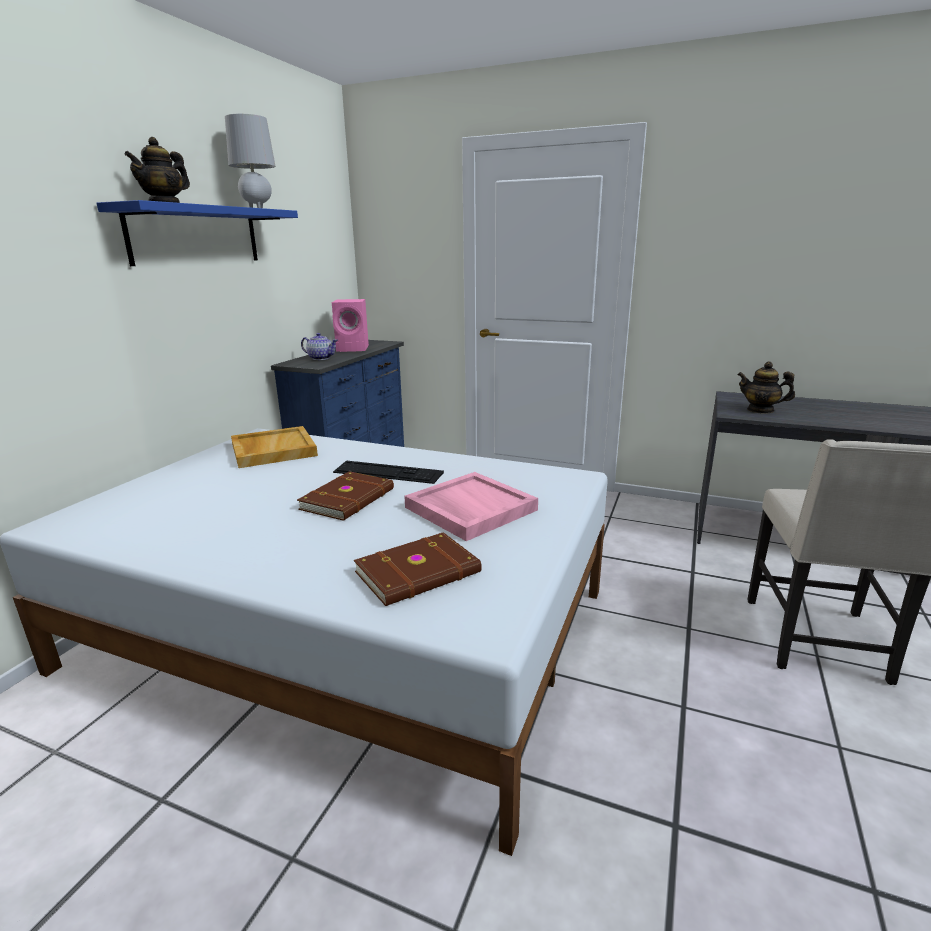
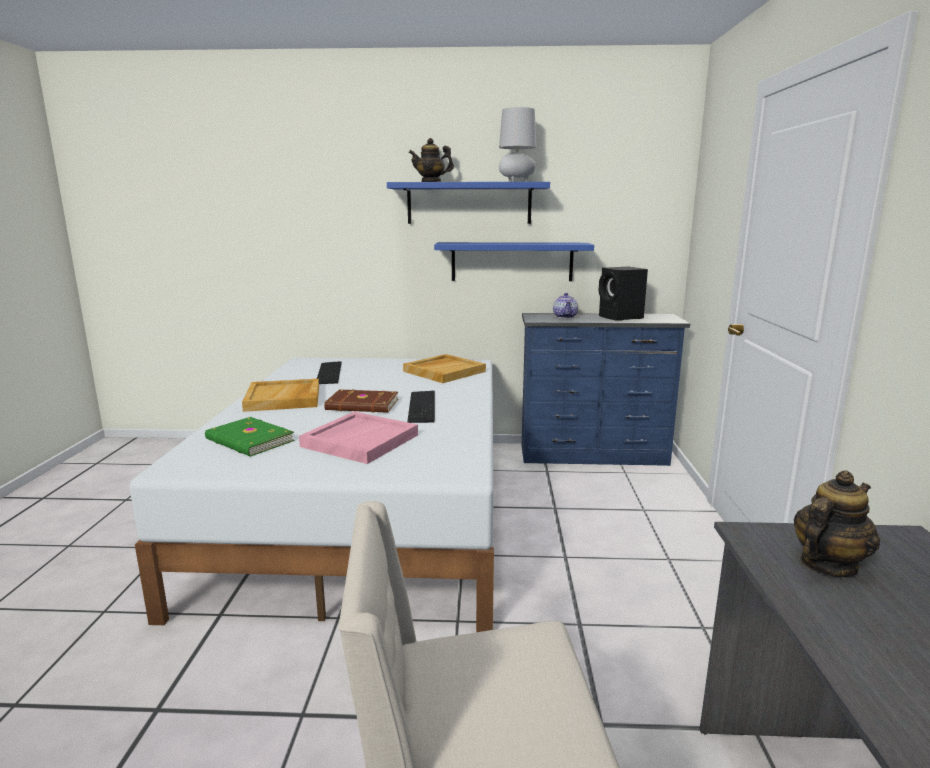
camera: 70 degrees right, 5 degrees down
(165, 510) = (329, 373): none -> keyboard
(248, 307) = (512, 261): none -> blue shelf
(254, 546) = (284, 398): none -> beige tray
(354, 349) = (621, 317): pink speaker -> black speaker
(419, 573) = (249, 441): brown book -> green book
(760, 410) = (827, 564): teapot -> teapot turned 45 degrees clockwise

